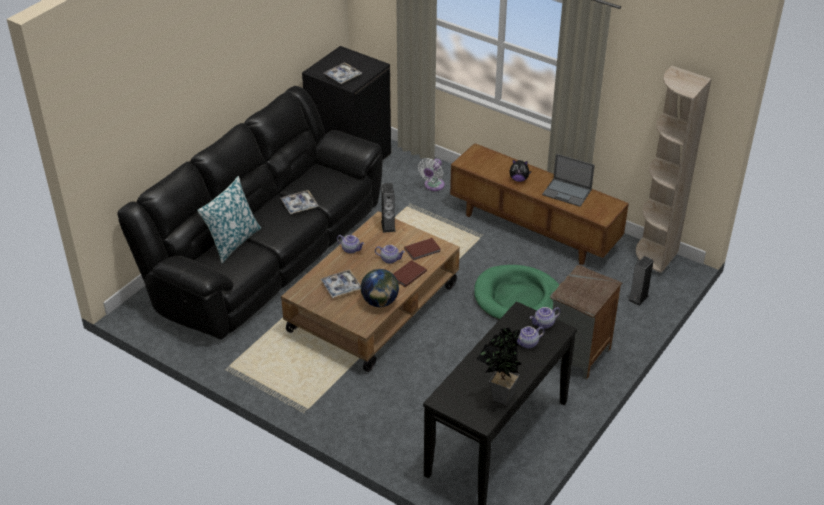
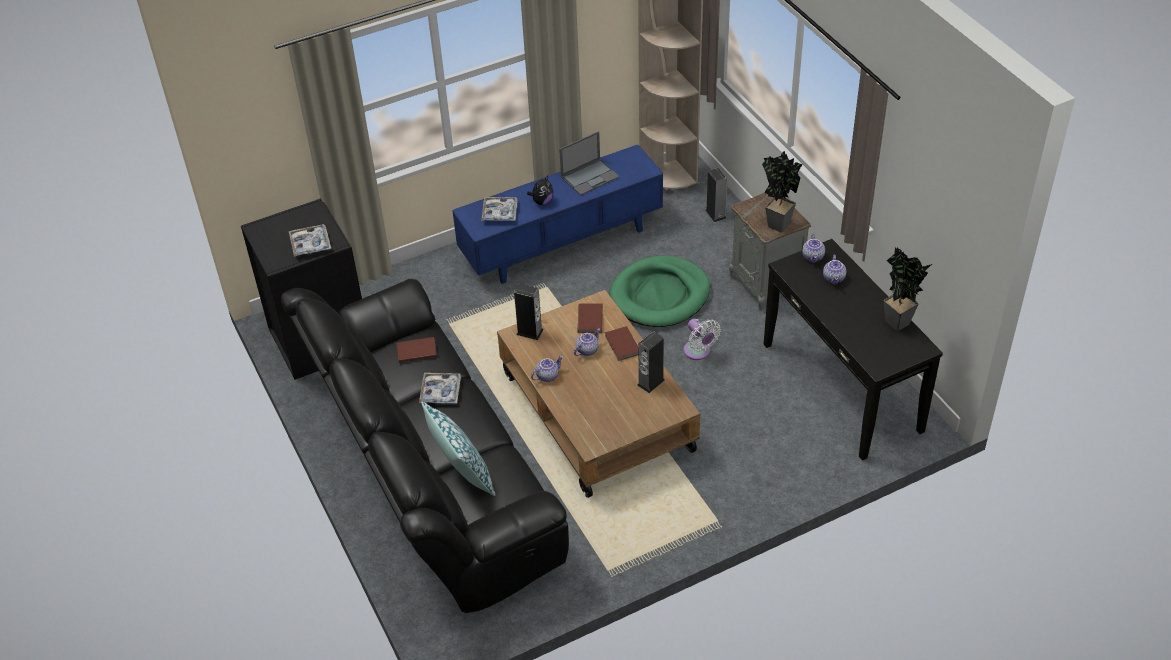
camera: 60 degrees left, 5 degrees up
(329, 181) = (416, 350): none -> brown book
(341, 287) = (605, 405): tray -> tray (499, 213)
(380, 302) = (651, 382): globe -> speaker
(433, 186) = (431, 290): white fan -> white fan (698, 352)
(535, 227) = (562, 240): brown tv stand -> blue tv stand
(578, 295) = (776, 223): none -> potted plant

